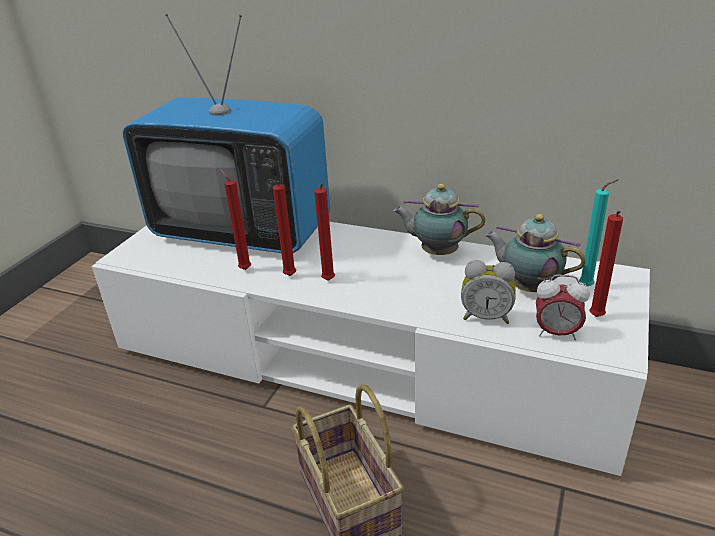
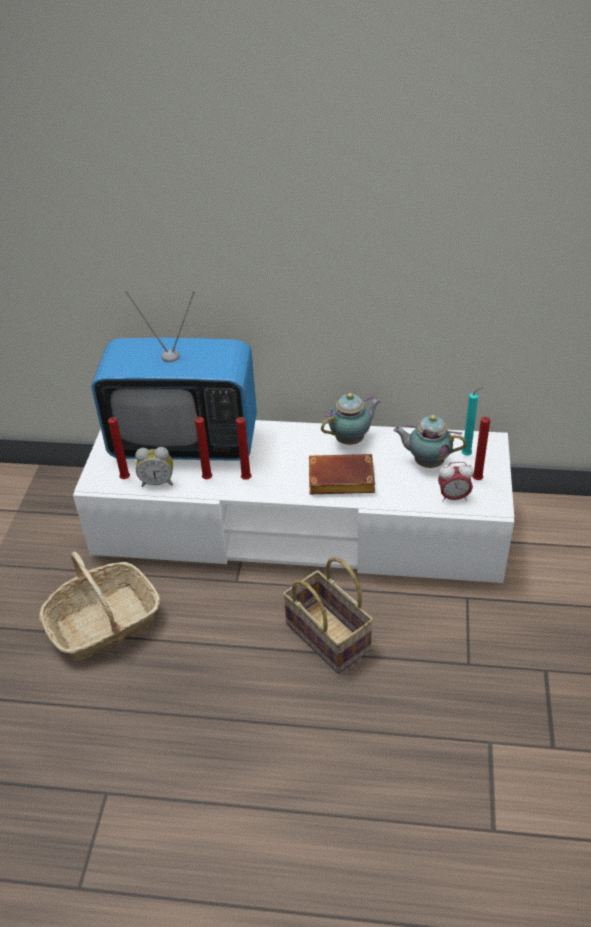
camera: 15 degrees left, 10 degrees up
(89, 426) = (104, 623): none -> basket
(328, 281) = (279, 480): red candle -> red candle (126, 480)
(403, 292) = (339, 481): none -> brown book
(436, 252) = (351, 439): teapot -> teapot turned 150 degrees clockwise
(486, 317) = (404, 492): alarm clock -> alarm clock (157, 482)

